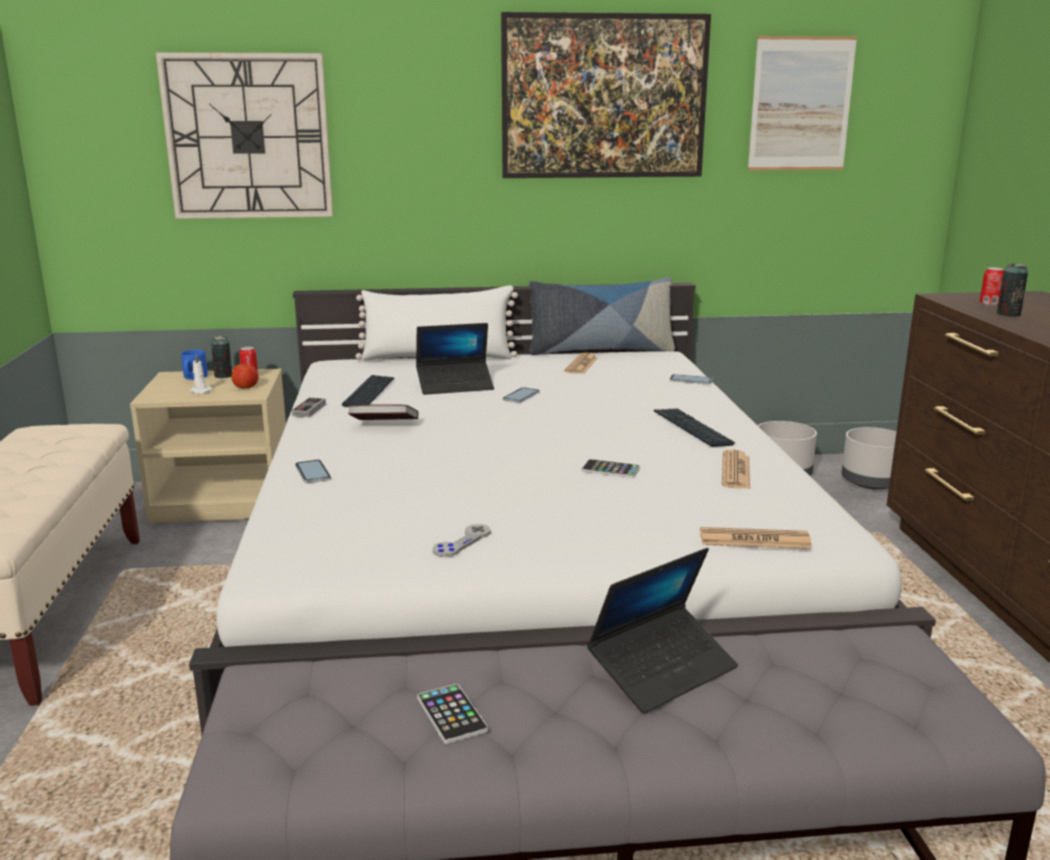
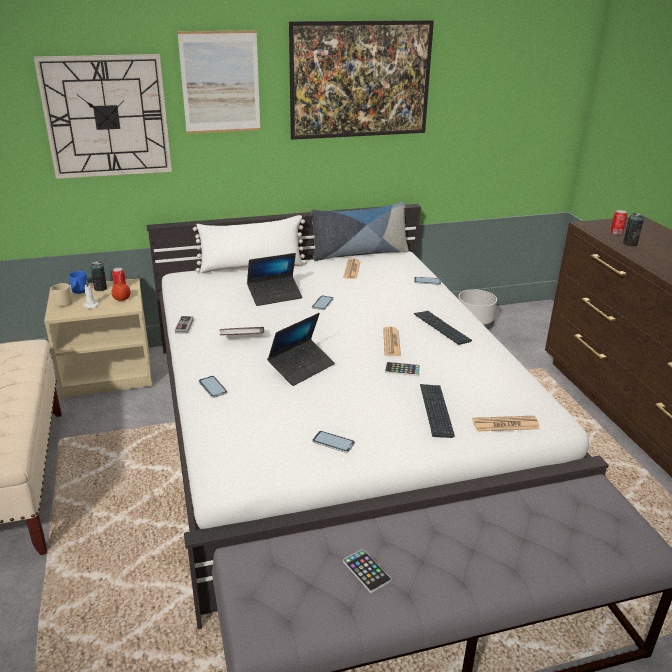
camera: 10 degrees left, 10 degrees up
(166, 387) = (63, 302): none -> beige mug
(369, 393) = (219, 306): keyboard -> keyboard (436, 411)
(462, 542) = (333, 442): grey game controller -> phone
(662, 670) = (474, 524): laptop -> laptop (301, 367)
(735, 471) = (478, 365): newspaper -> newspaper (391, 342)
(801, 104) = (490, 81): picture -> picture (220, 82)
(872, 482) = (530, 327): grey planter -> none

